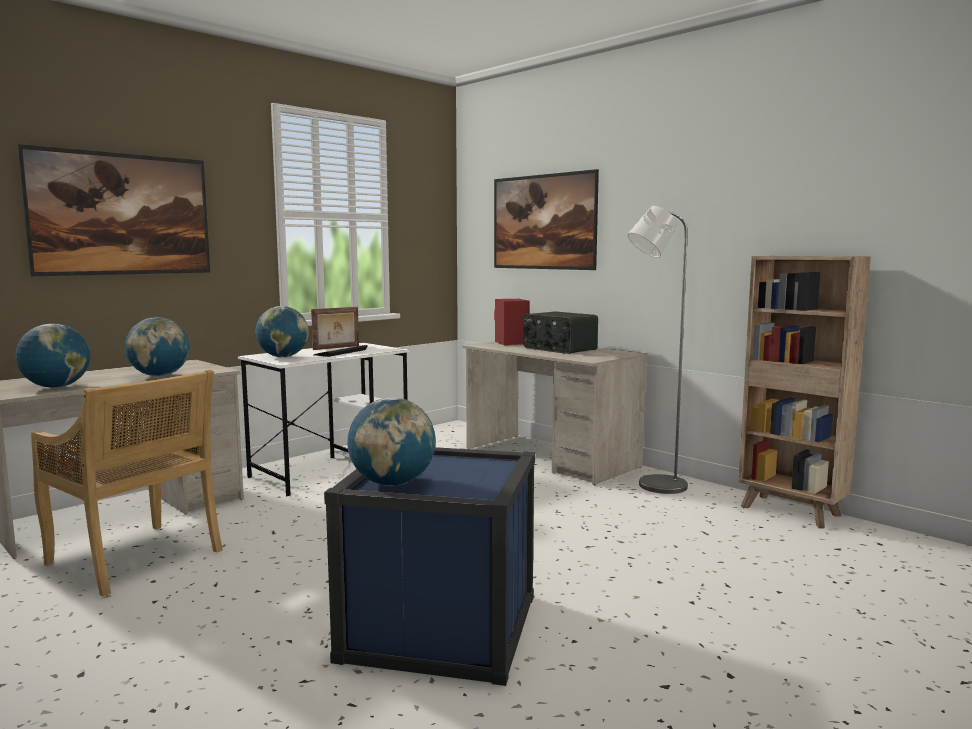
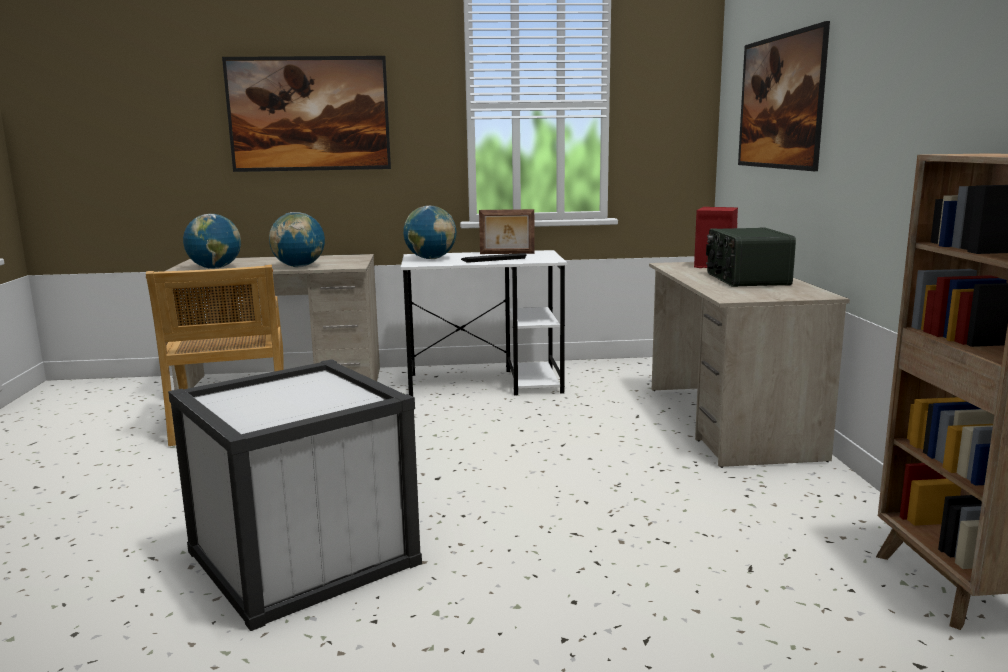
camera: 40 degrees right, 5 degrees up
(392, 483) = (240, 397): globe -> none
(440, 627) = (302, 557): blue storage box -> white storage box
(654, 486) = (798, 490): grey floor lamp -> none

